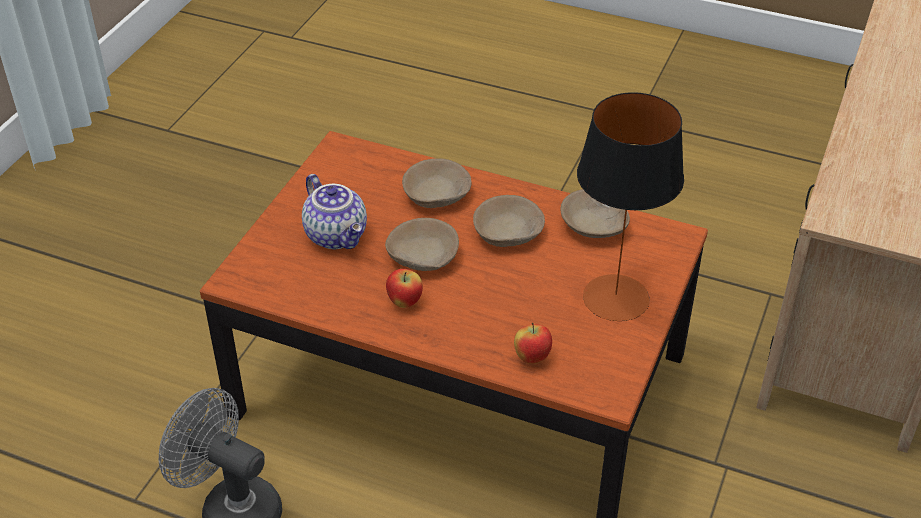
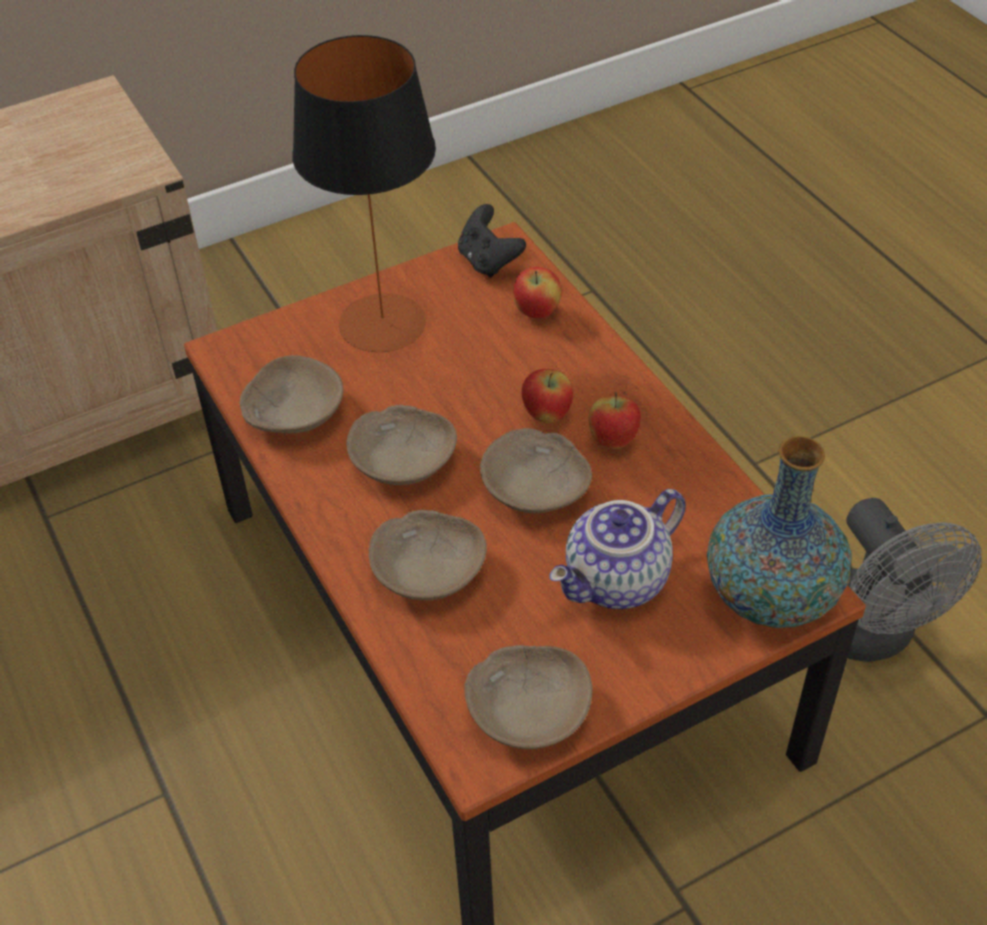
camera: 140 degrees left, 5 degrees up
(253, 268) = (771, 596): none -> vase
(334, 169) = (527, 710): none -> beige bowl
(337, 235) = (618, 582): teapot -> teapot turned 135 degrees counterclockwise
(457, 296) = (546, 415): none -> apple
(605, 377) = (488, 261): none -> black game controller

